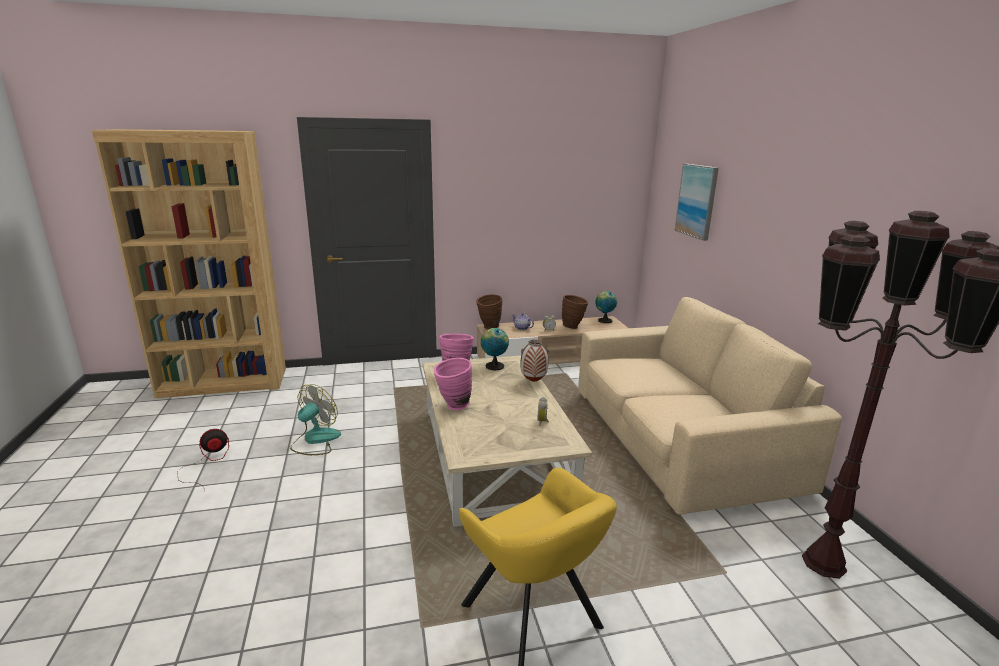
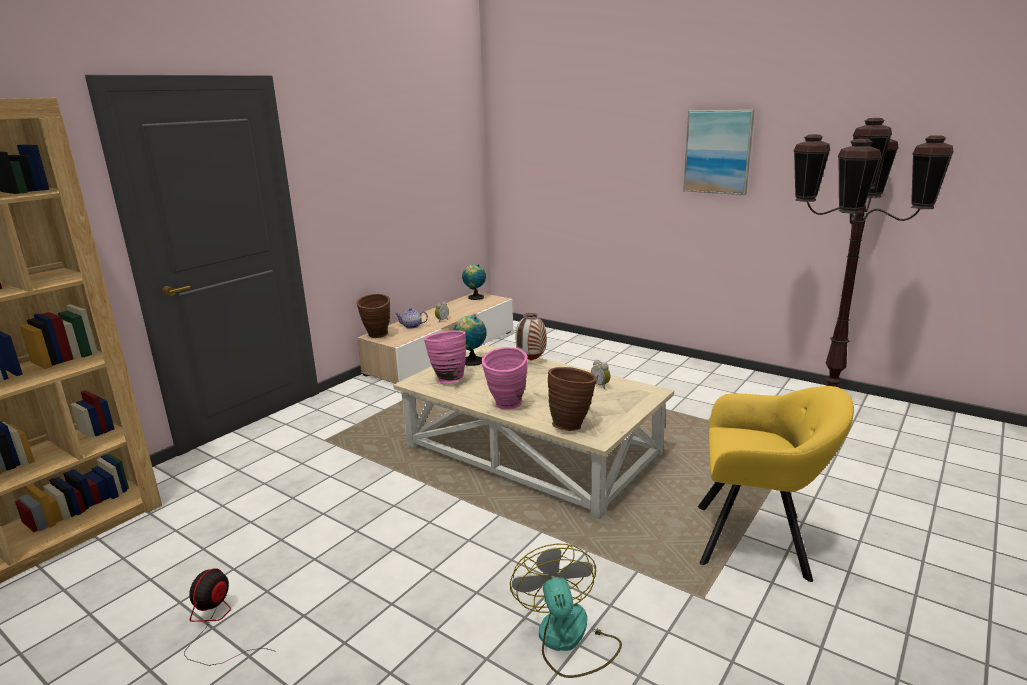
camera: 40 degrees left, 0 degrees up
(315, 440) = (325, 529): fan -> fan (568, 640)
(573, 327) = (459, 310): brown vase -> brown vase (571, 425)
(678, 438) = (643, 375): beige sofa -> none
(697, 201) = (564, 150): picture -> picture (718, 152)

